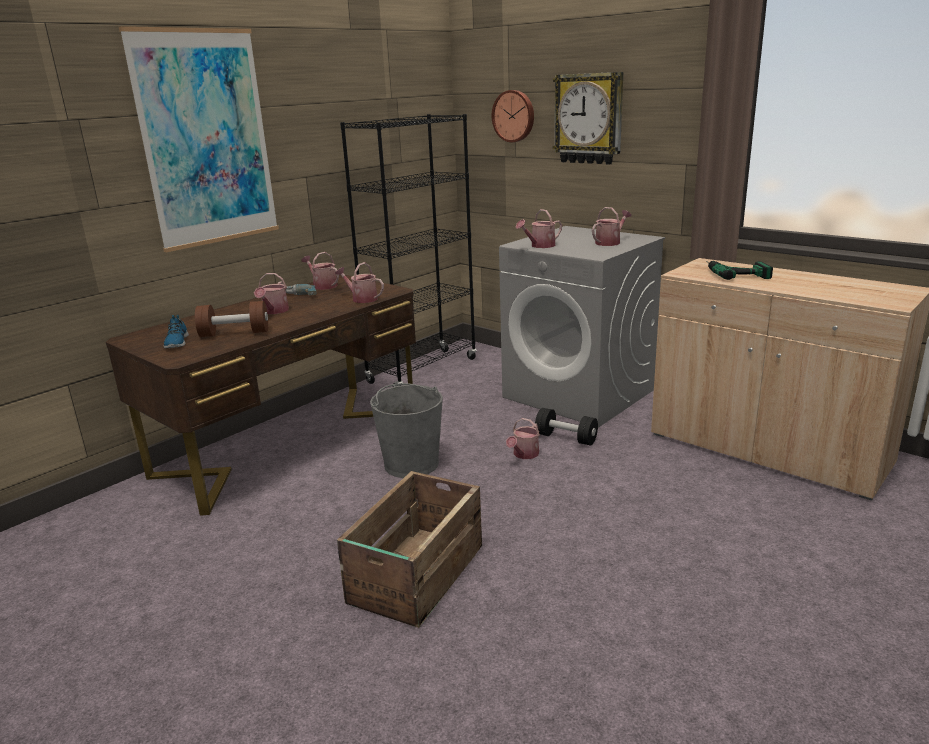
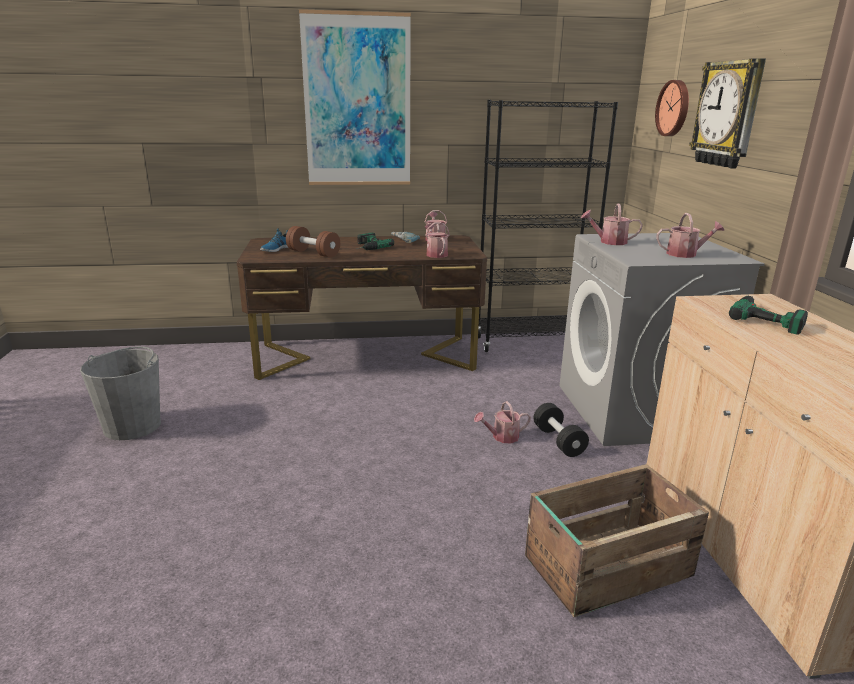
camera: 40 degrees right, 0 degrees up
(274, 311) = (366, 247): watering can -> power drill
(411, 464) = (412, 404): grey bucket -> grey bucket (133, 426)
(415, 575) = (293, 477): crate -> crate (605, 566)

